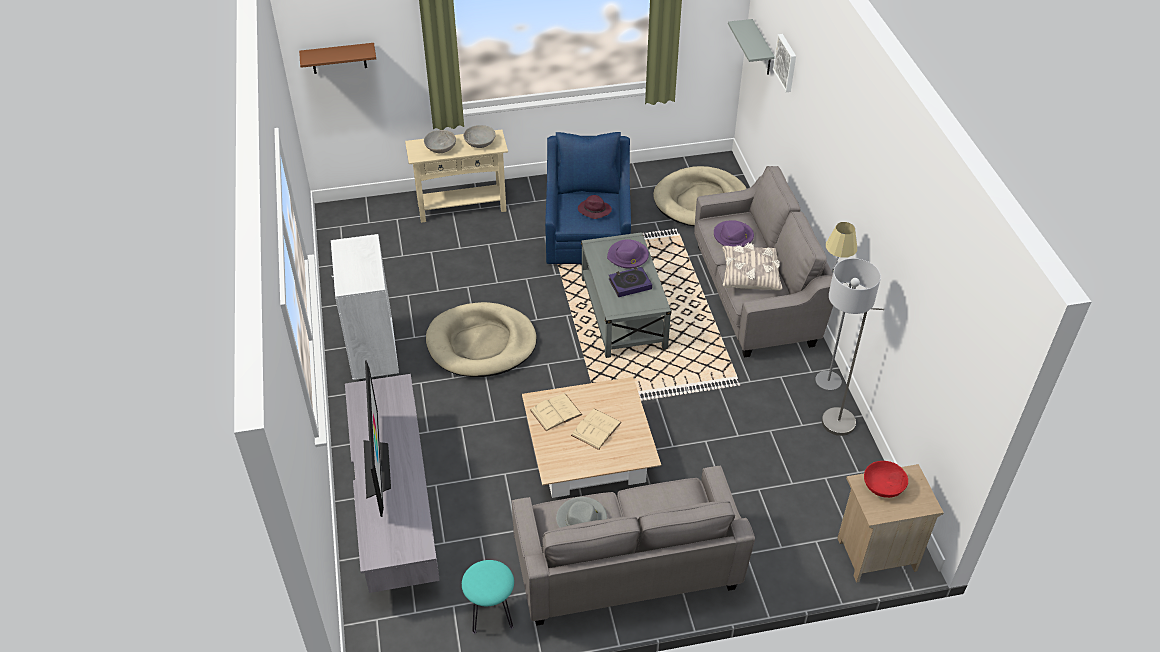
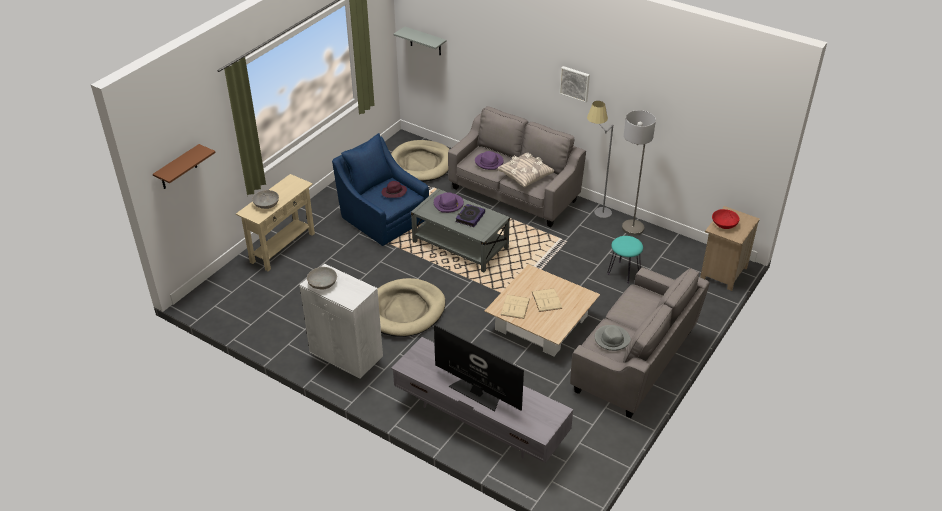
camera: 45 degrees left, 5 degrees down
(480, 143) = (288, 188): grey bowl -> grey bowl (322, 284)
(490, 613) = (602, 430): turquoise stool -> turquoise stool (623, 272)
(786, 62) = (464, 37): picture -> picture (575, 83)

